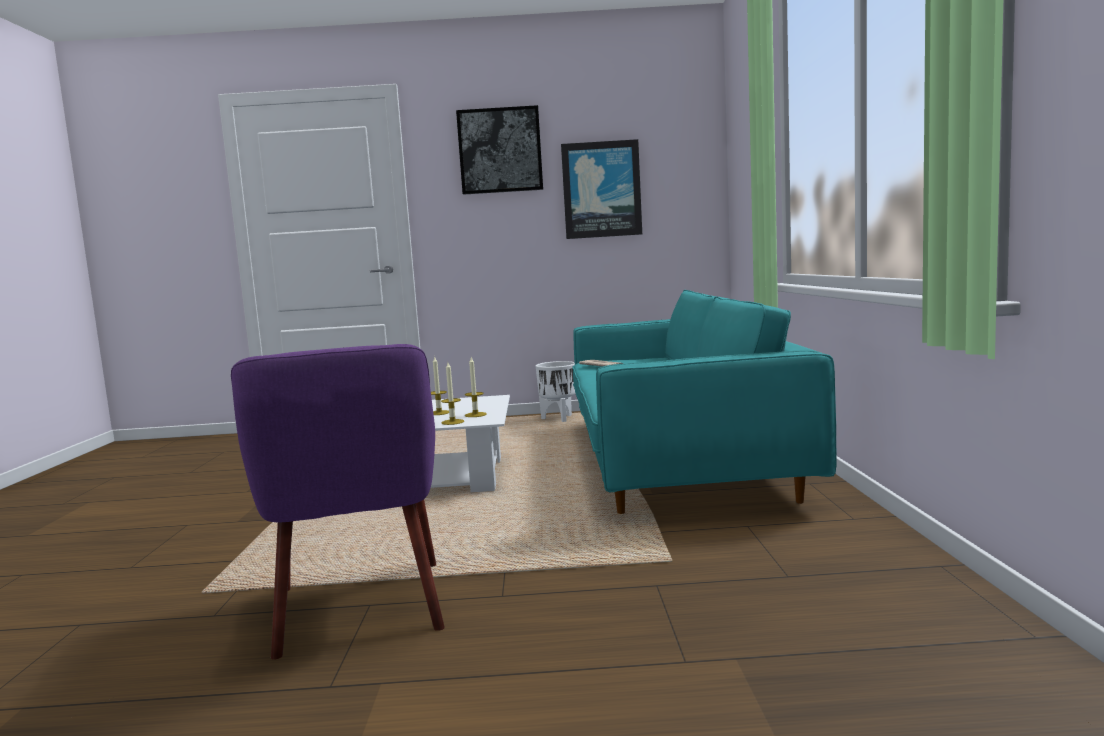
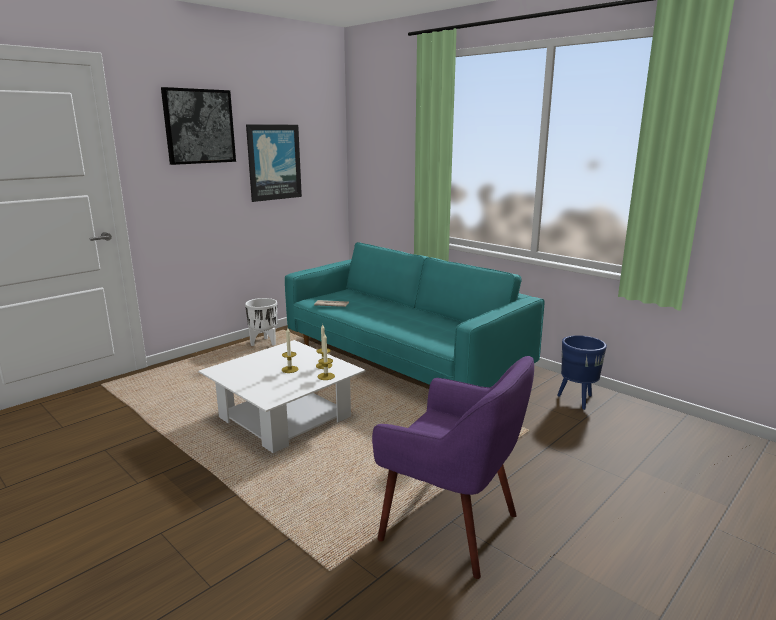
camera: 45 degrees left, 10 degrees up
(843, 552) = (576, 400): none -> blue planter

